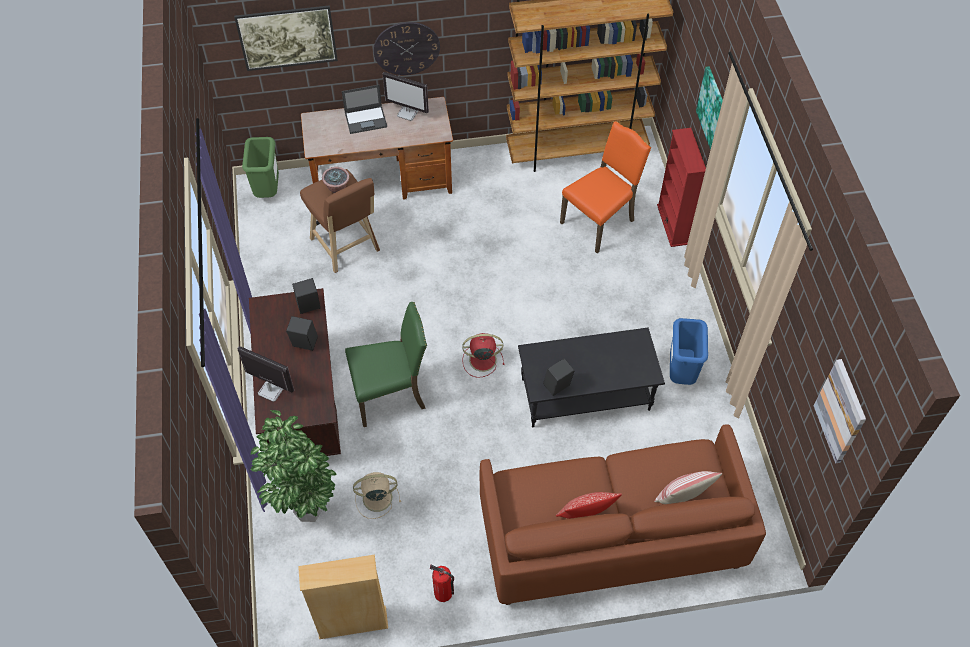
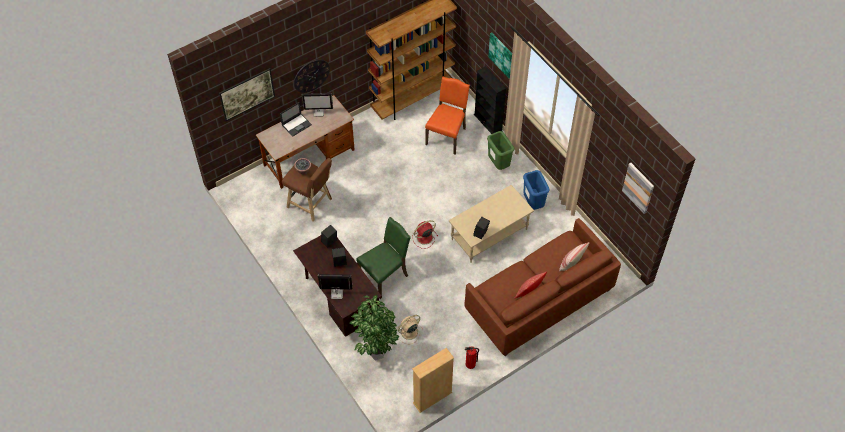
camera: 25 degrees left, 0 degrees up
(268, 191) = (244, 189): green trash can -> green trash can (499, 164)
(585, 395) = (489, 235): black coffee table -> beige coffee table
(672, 224) = (488, 122): red bookcase -> black bookcase

